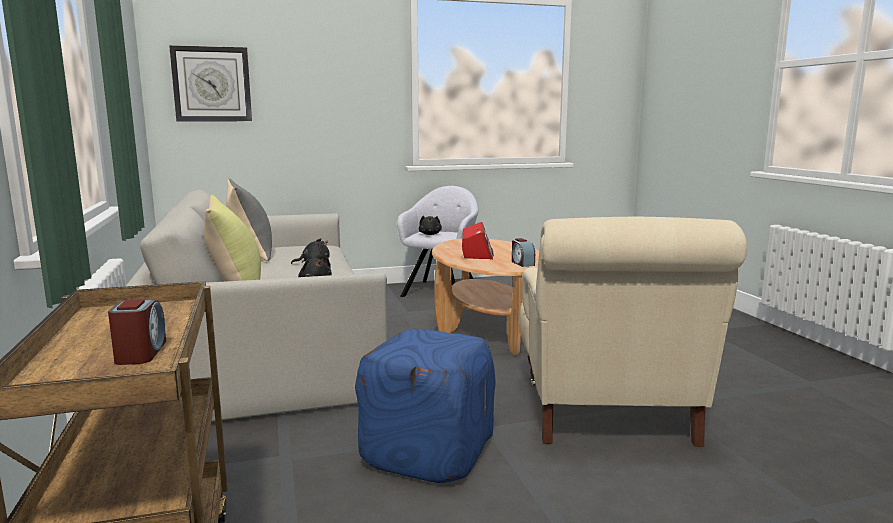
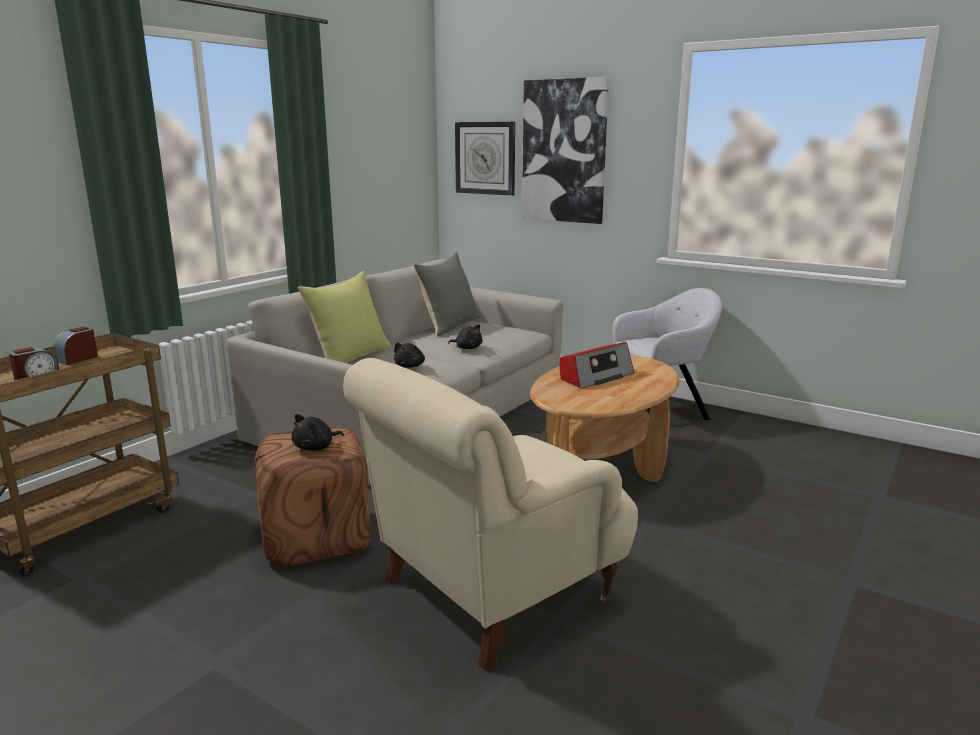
camera: 50 degrees right, 5 degrees up
(306, 78) = (564, 151): none -> picture
(430, 234) = (647, 343): black plush toy -> black plush toy (316, 448)
(430, 451) = (317, 538): blue ottoman -> brown ottoman
(522, 263) = (592, 402): alarm clock -> alarm clock (78, 359)

